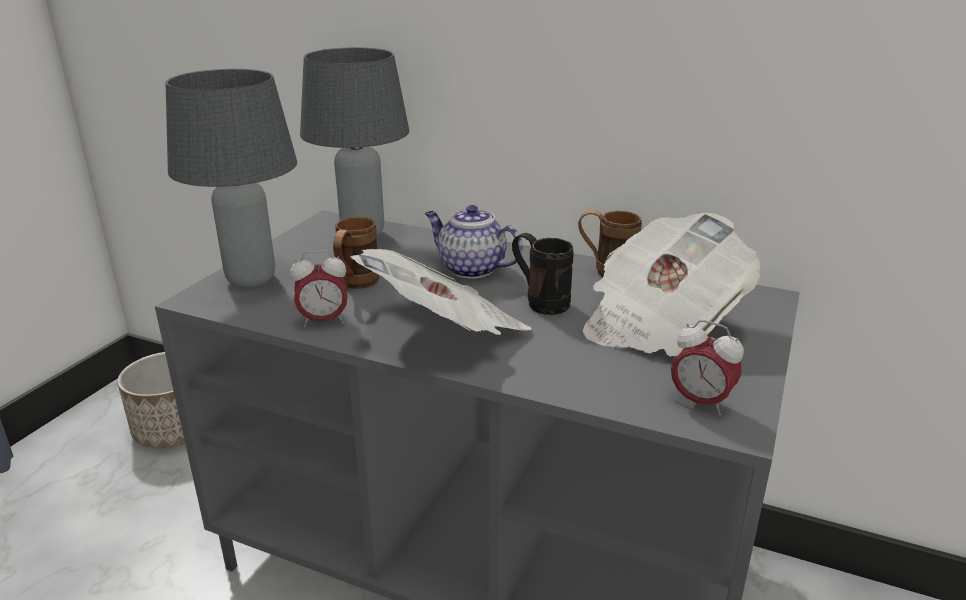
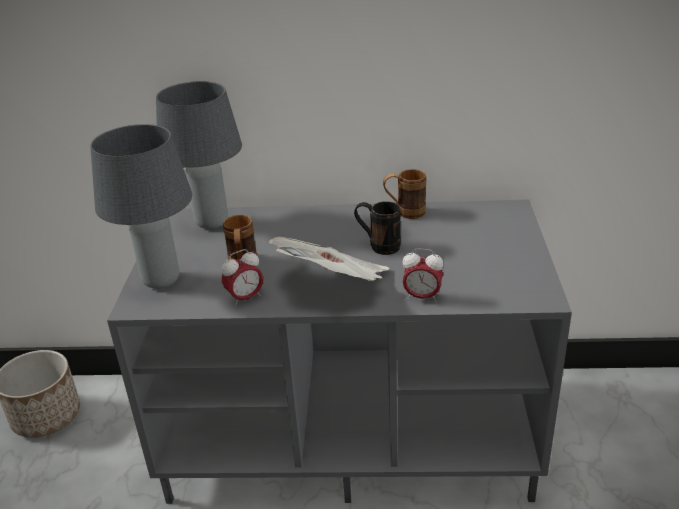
camera: 20 degrees left, 5 degrees up
(470, 268) = (313, 232): teapot -> none
(659, 322) = (461, 242): newspaper -> none
(700, 402) = (516, 289): alarm clock -> alarm clock (422, 297)

